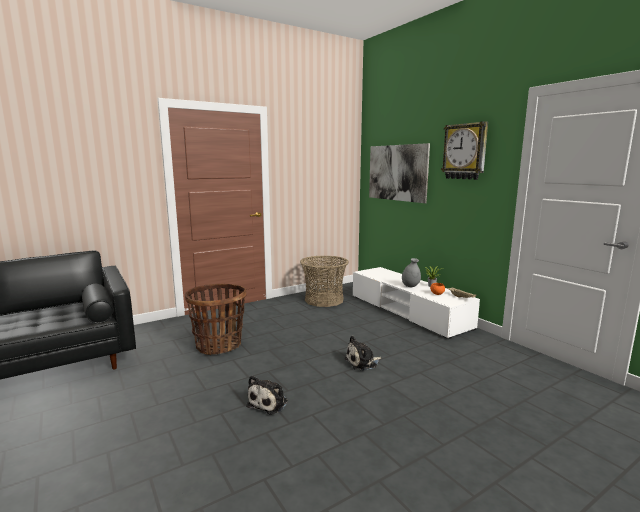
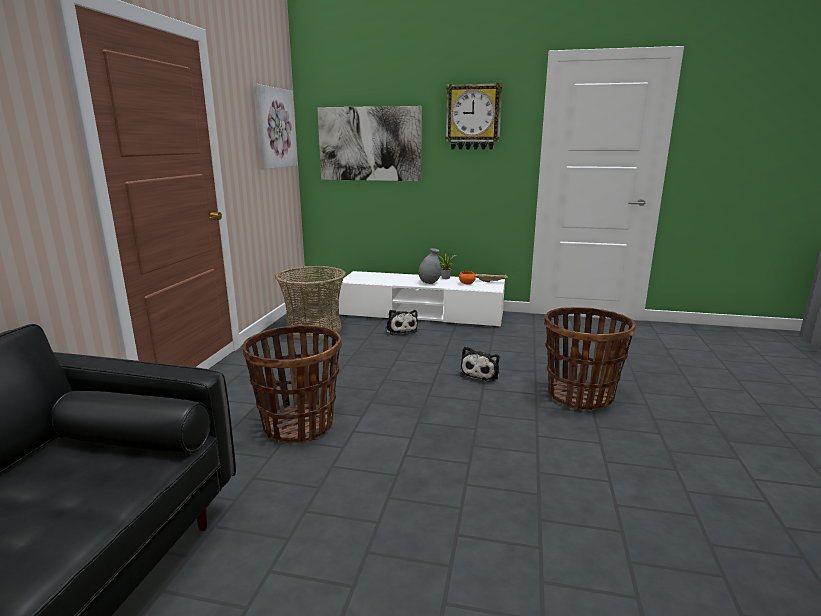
camera: 45 degrees left, 5 degrees up
(269, 402) = (484, 448): plush toy -> plush toy (400, 330)
(332, 161) = (274, 128): none -> picture
(399, 409) = (580, 396): none -> basket

